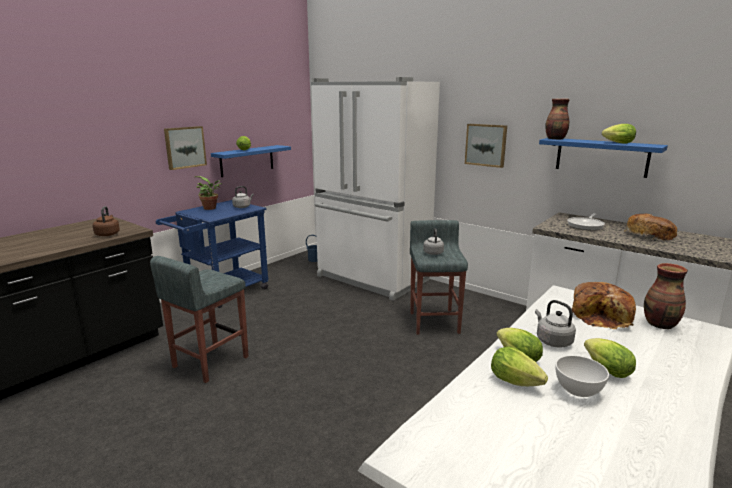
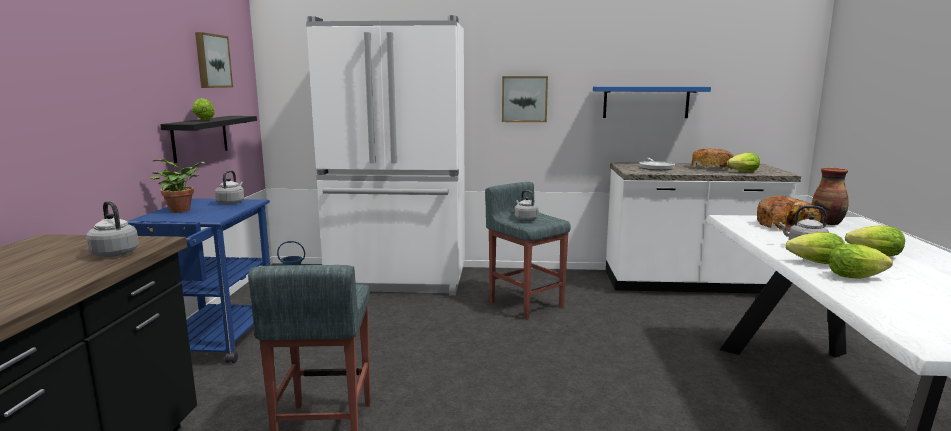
camera: 35 degrees left, 5 degrees down
(108, 234) = (114, 253): brown kettle -> grey kettle
(184, 147) = (129, 113): picture -> picture (212, 61)
(247, 160) = (200, 137): blue shelf -> black shelf
(555, 139) = (607, 86): vase -> none
(577, 390) = (893, 270): white bowl -> none
(616, 143) = (666, 86): lettuce -> lettuce (741, 172)

